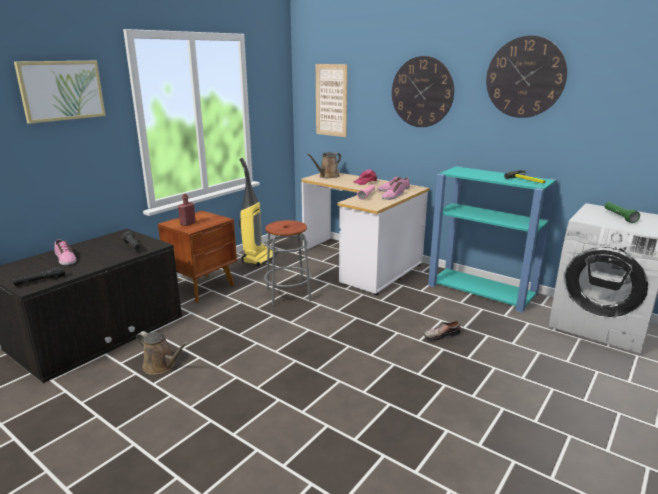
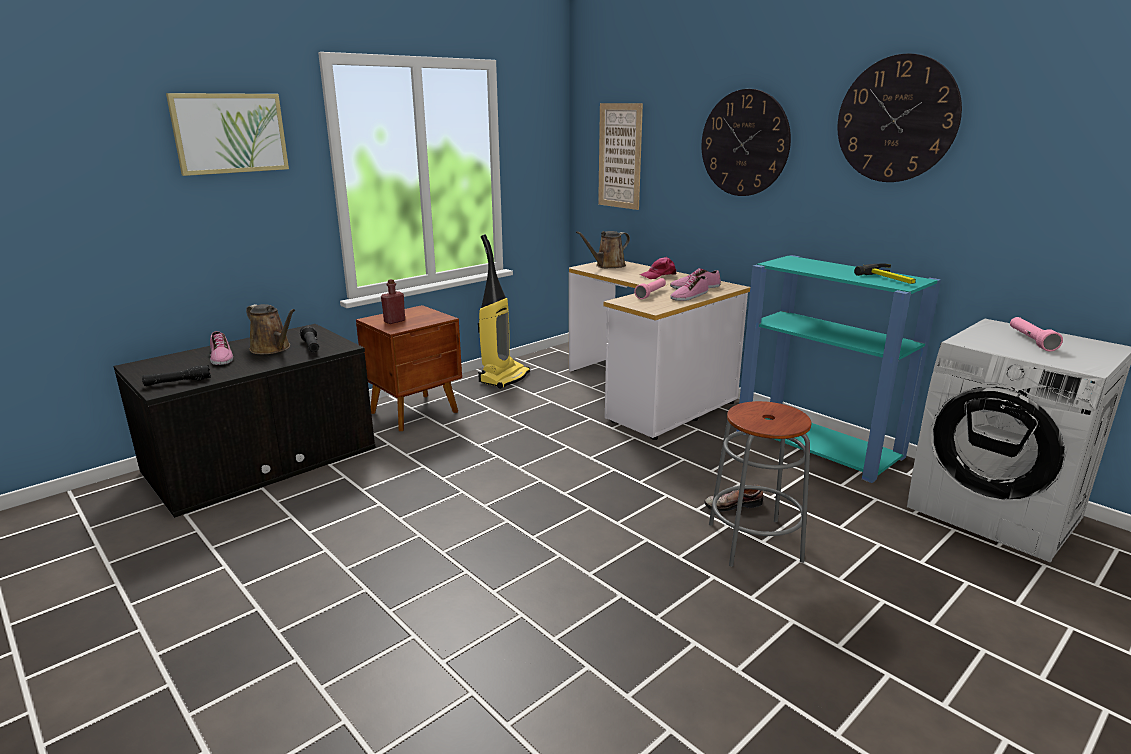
camera: 10 degrees right, 0 degrees up
(161, 366) = (326, 510): brown watering can -> brown watering can (273, 349)
(288, 294) = (528, 429): grey stool -> grey stool (754, 542)
(619, 216) = (1030, 341): green flashlight -> pink flashlight

